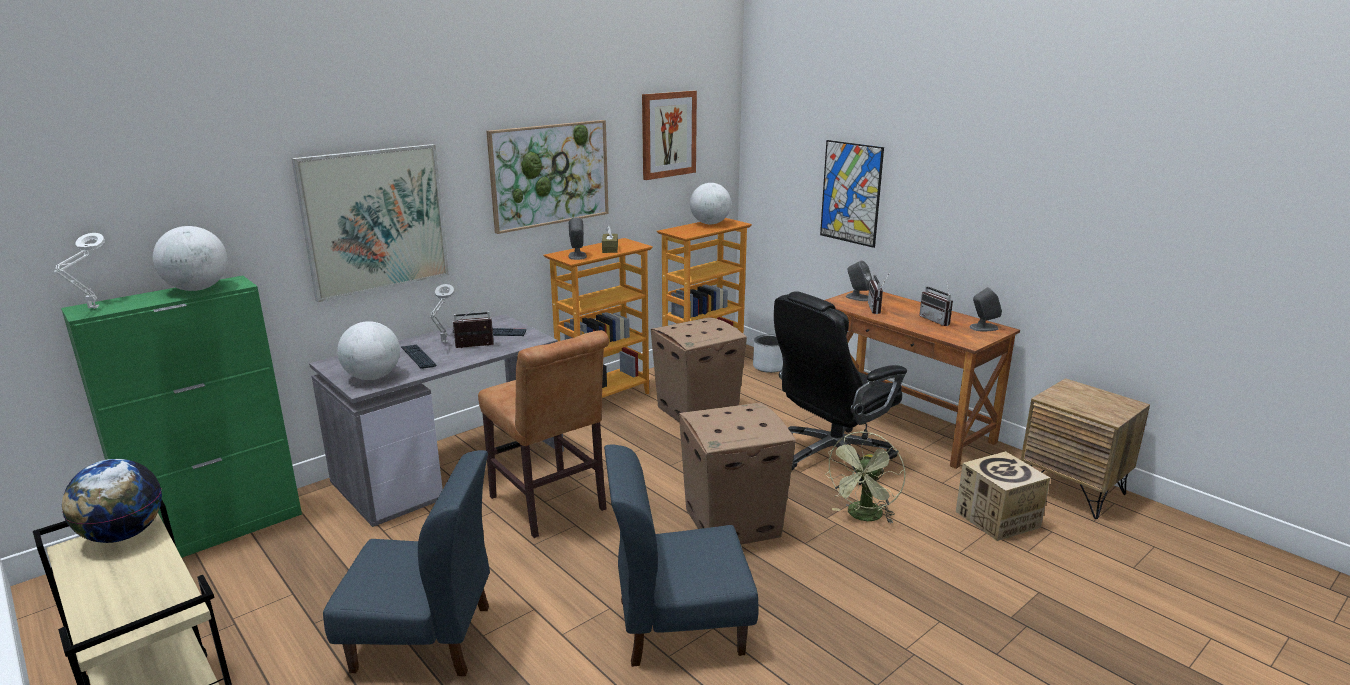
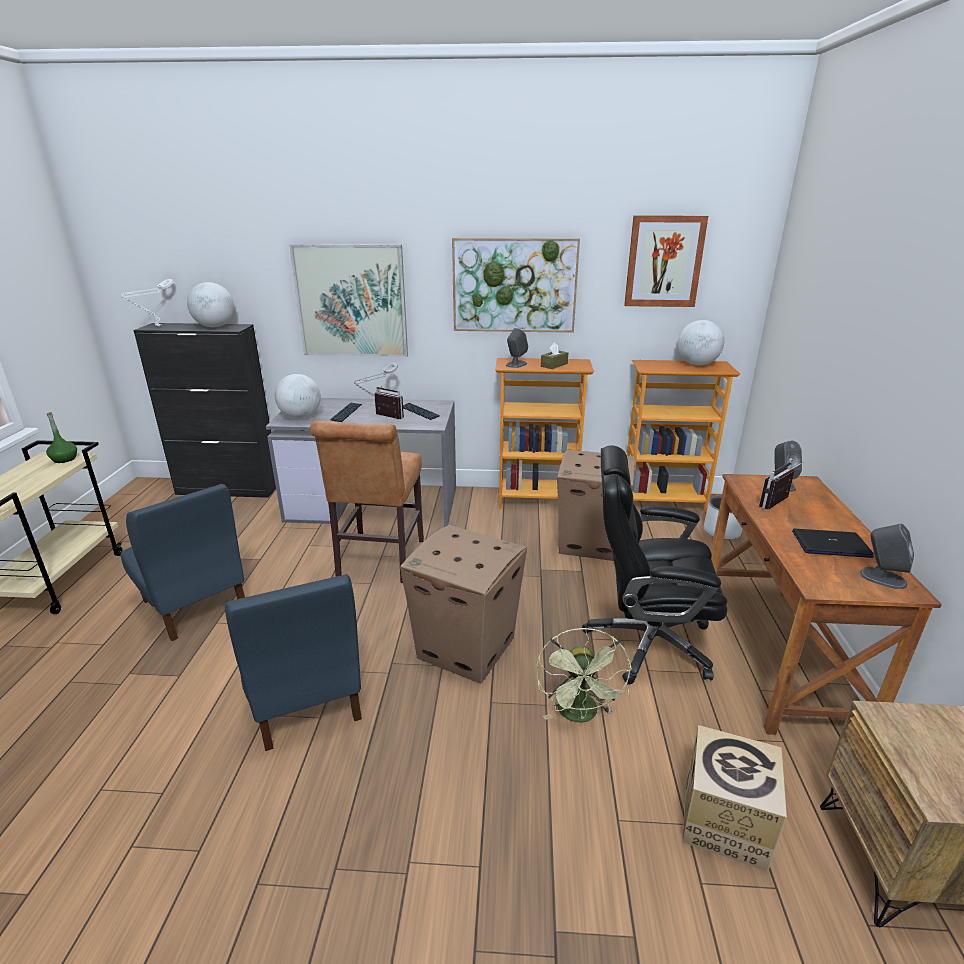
camera: 45 degrees right, 5 degrees up
(122, 535) = (64, 459): globe -> green bottle
(220, 531) = (228, 489): green cabinet -> black cabinet
(679, 625) = (306, 698): blue chair -> blue chair turned 150 degrees counterclockwise
(851, 193) = (833, 356): picture -> none
(863, 517) = (580, 715): green fan -> green fan turned 75 degrees counterclockwise
(937, 320) = (831, 544): radio -> laptop

